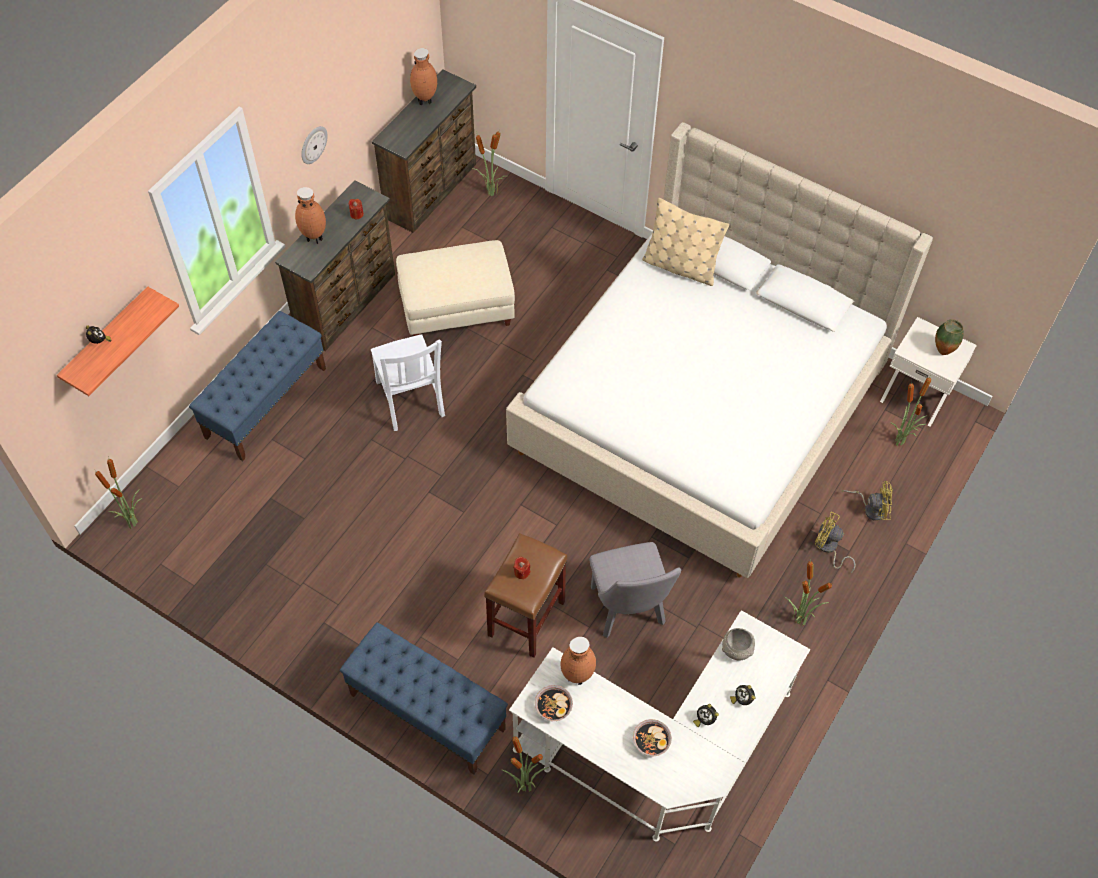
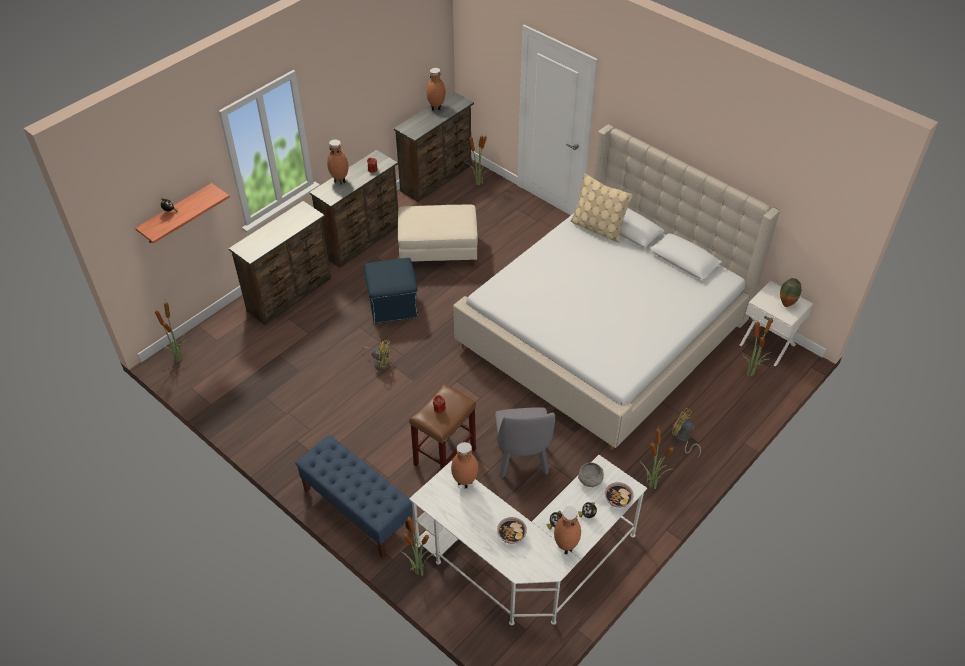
camera: 10 degrees right, 10 degrees down
(266, 402) = (291, 295): blue bench -> brown dresser
(313, 144) = (348, 116): wall clock -> none
(410, 401) = (392, 305): white chair -> blue ottoman
(553, 707) = (442, 501): bowl -> bowl (618, 499)
(721, 748) = (565, 547): none -> brown vase
(871, 508) = (720, 415): yellow fan -> yellow fan (380, 362)

